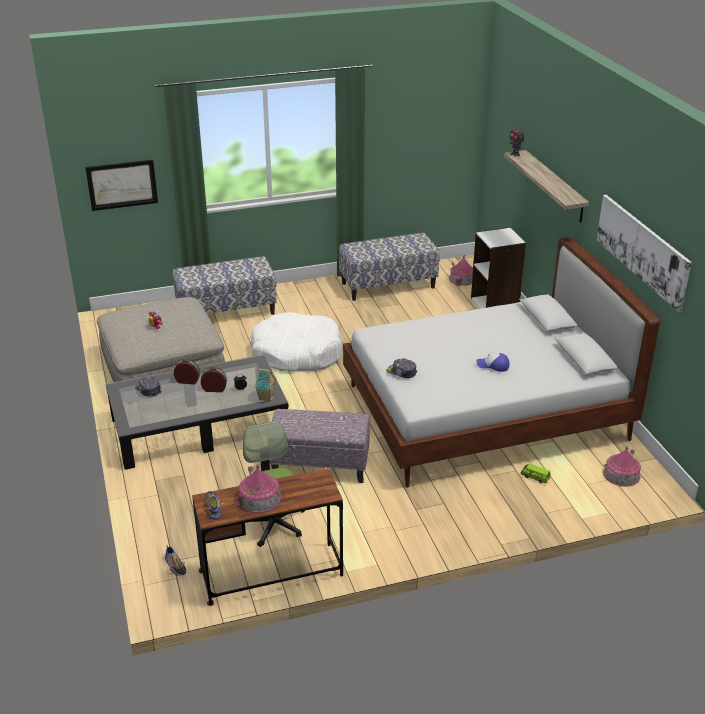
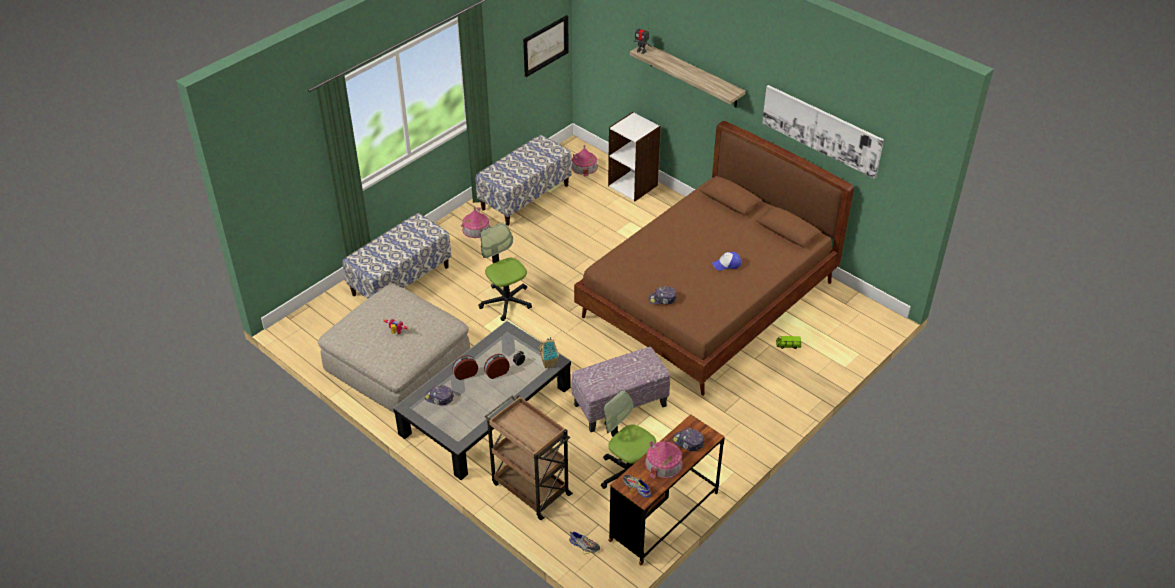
camera: 30 degrees left, 10 degrees up
(122, 184) = (282, 196): picture -> picture (545, 45)
(175, 499) = (530, 488): none -> brown cart
(297, 353) = (506, 301): white dog bed -> office chair
(301, 490) = (688, 442): none -> cap
(484, 413) = (708, 301): white bed -> brown bed
(621, 474) = (845, 316): toy house -> toy house (476, 228)

